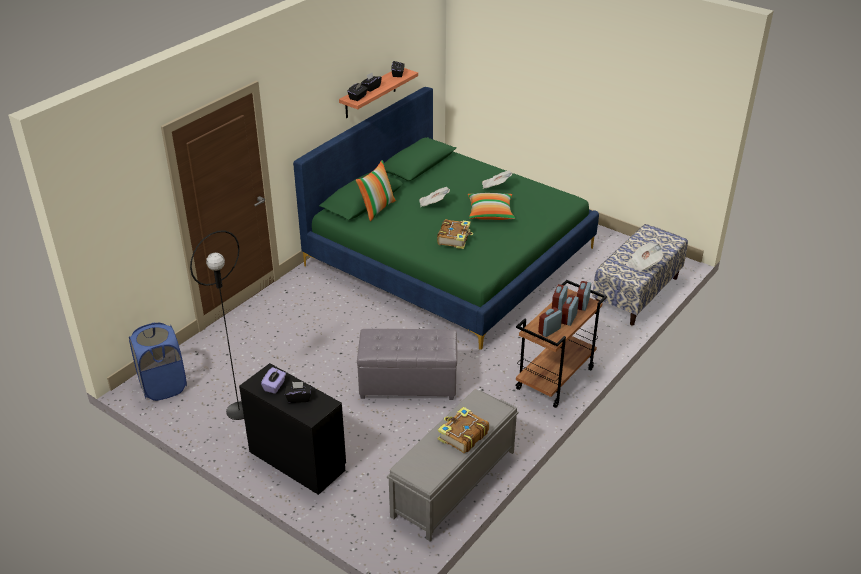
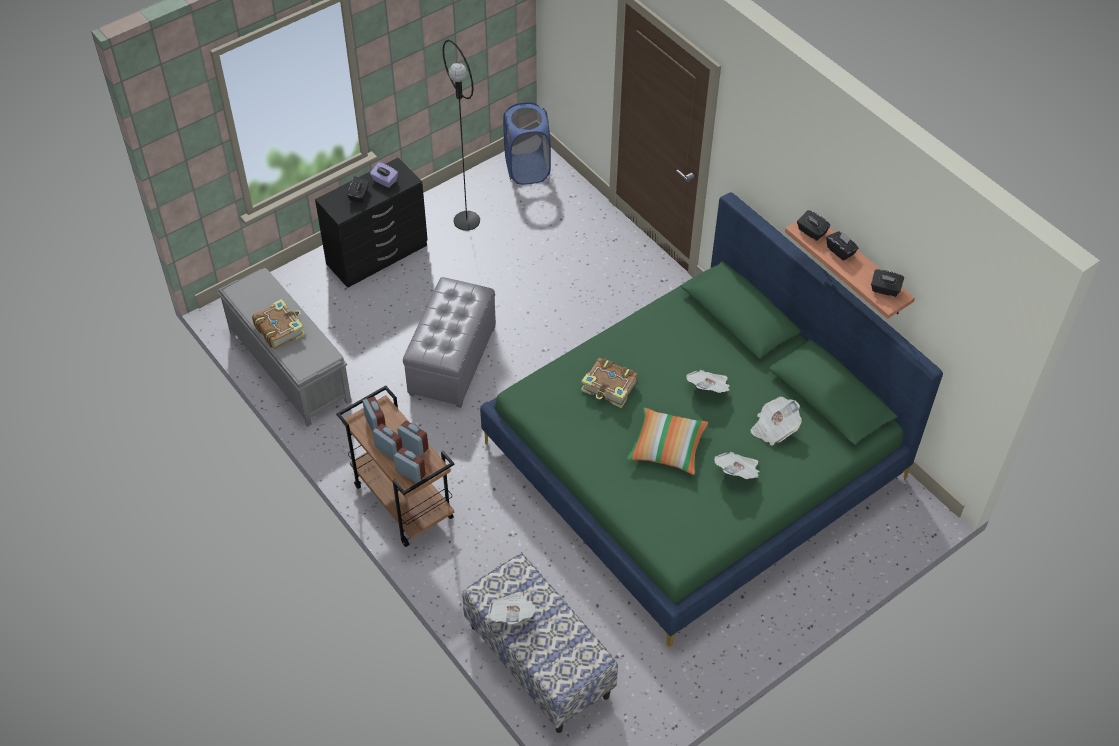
camera: 105 degrees right, 15 degrees up
(377, 208) = (713, 326): pillow -> none
(454, 178) = (774, 428): none -> newspaper

